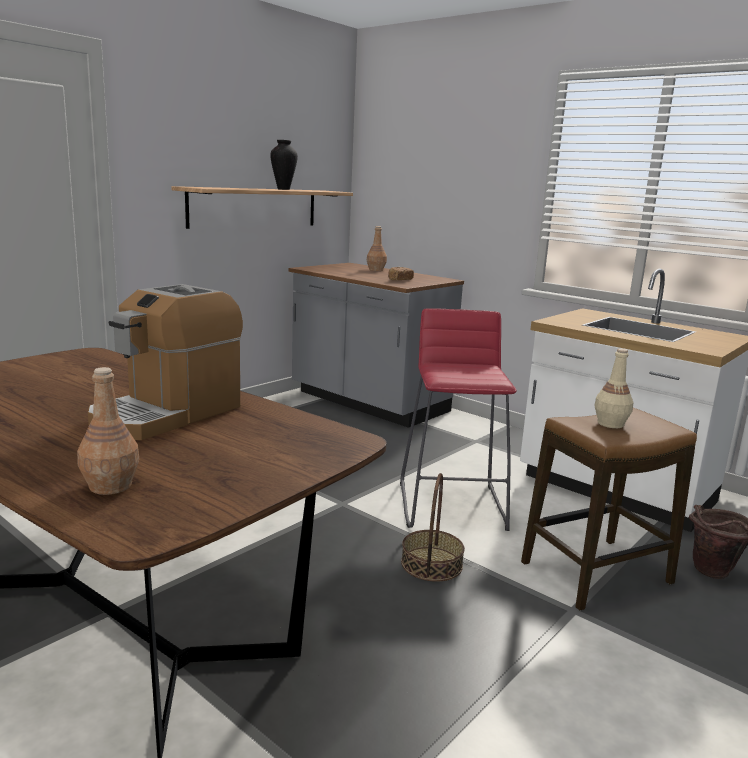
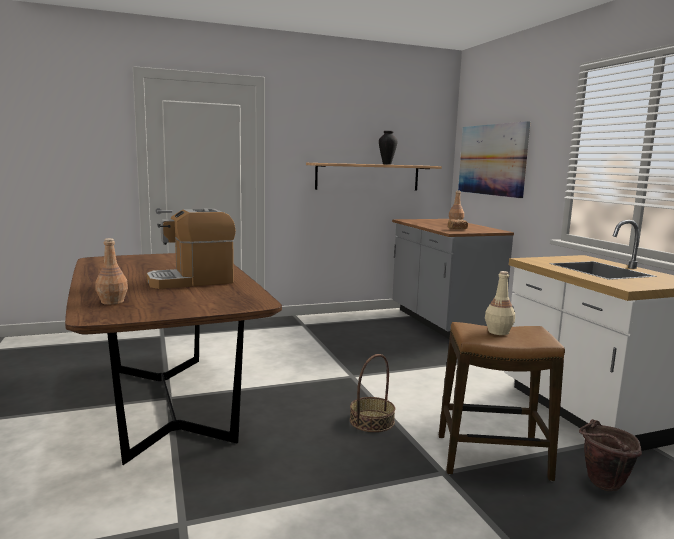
camera: 30 degrees right, 5 degrees down
(420, 185) = (492, 160): none -> picture
(452, 505) = (429, 393): red stool -> none

